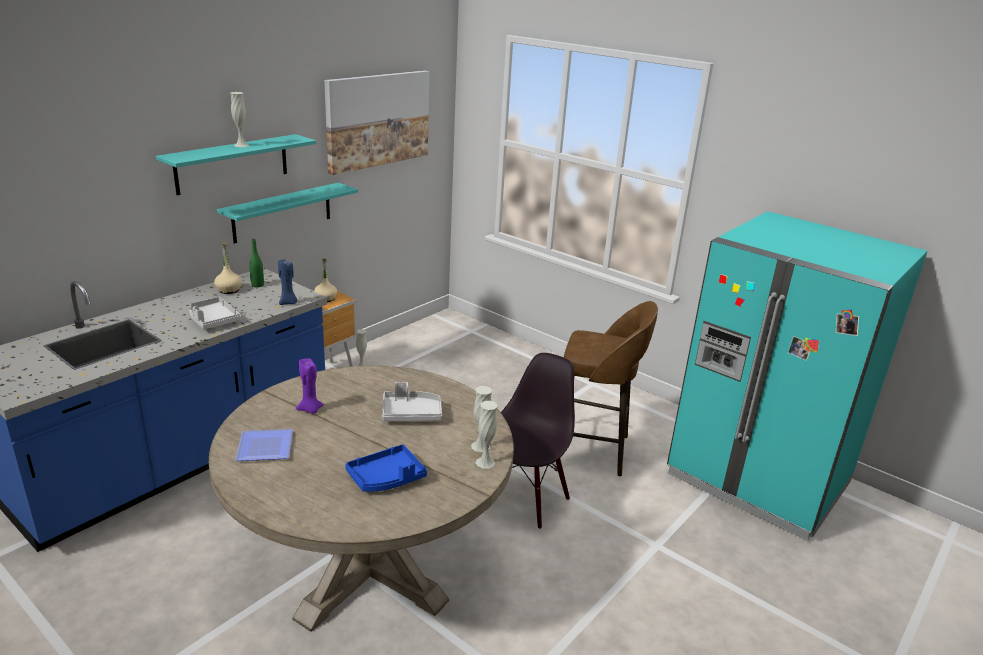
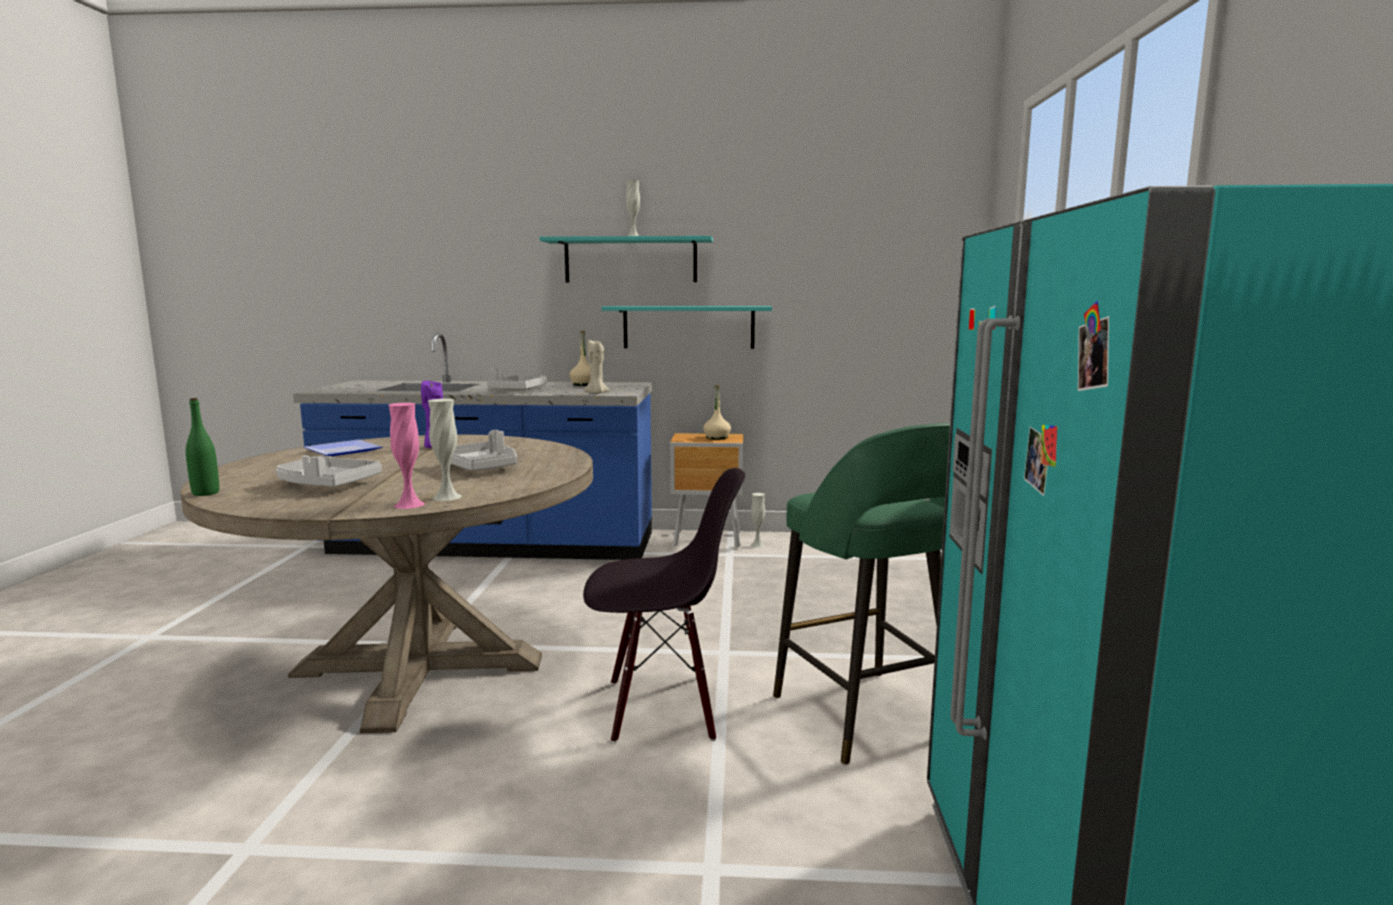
camera: 55 degrees right, 15 degrees down
(257, 285) = (611, 386): green bottle -> green bottle (205, 493)
(288, 303) = (597, 393): blue candle -> beige candle
(378, 120) = (839, 236): picture -> none
(387, 478) = (326, 484): blue tray -> grey tray
(485, 462) = (409, 504): white vase -> pink vase
(592, 450) = (866, 717): brown stool -> green stool

